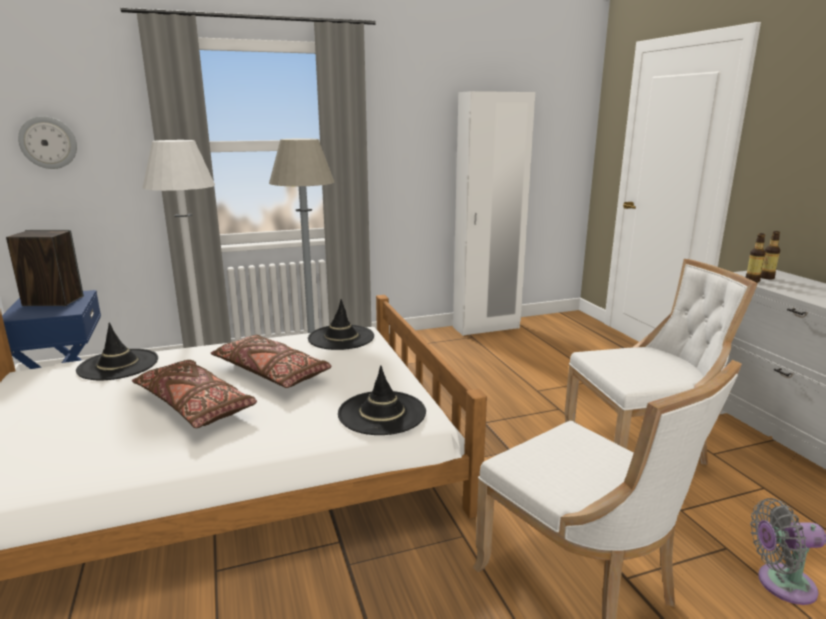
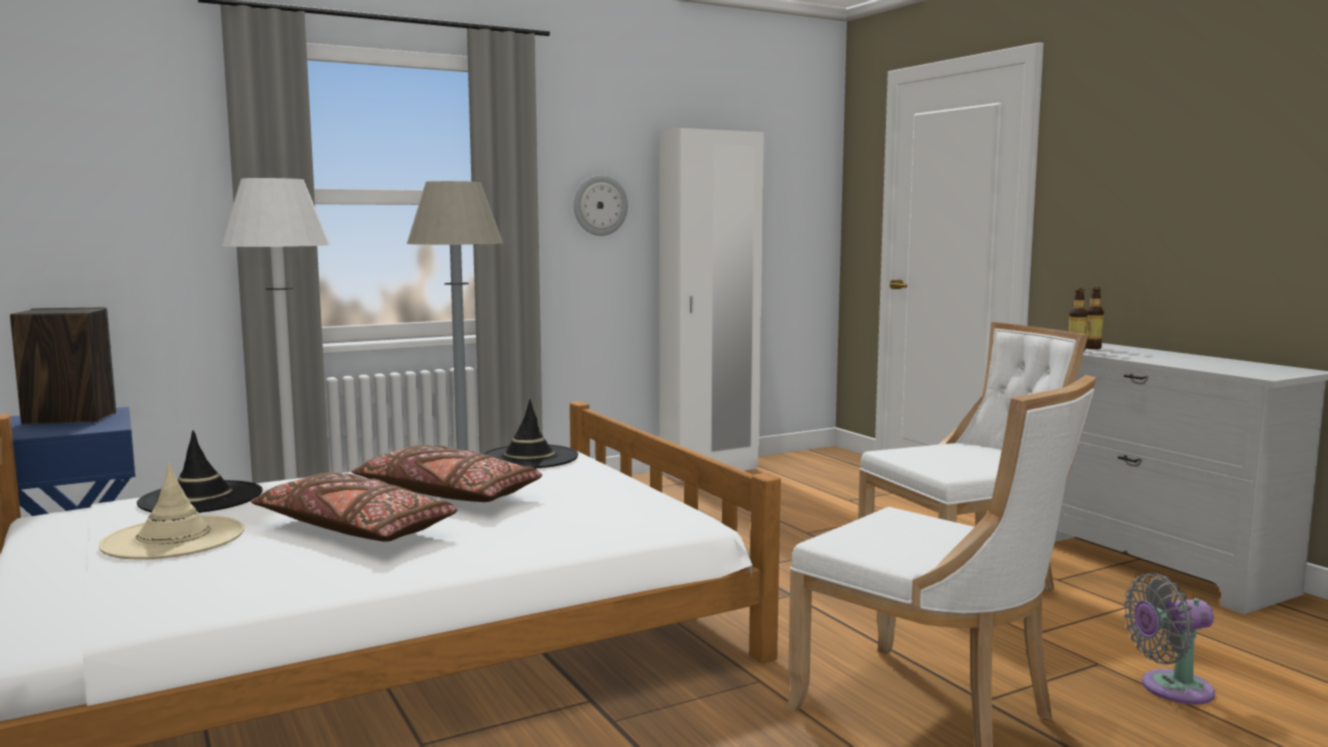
camera: 10 degrees left, 10 degrees down
(48, 142) = (65, 183): wall clock -> wall clock (600, 205)
(80, 405) = (174, 538): none -> beige hat
(382, 413) = (632, 521): black hat -> none

